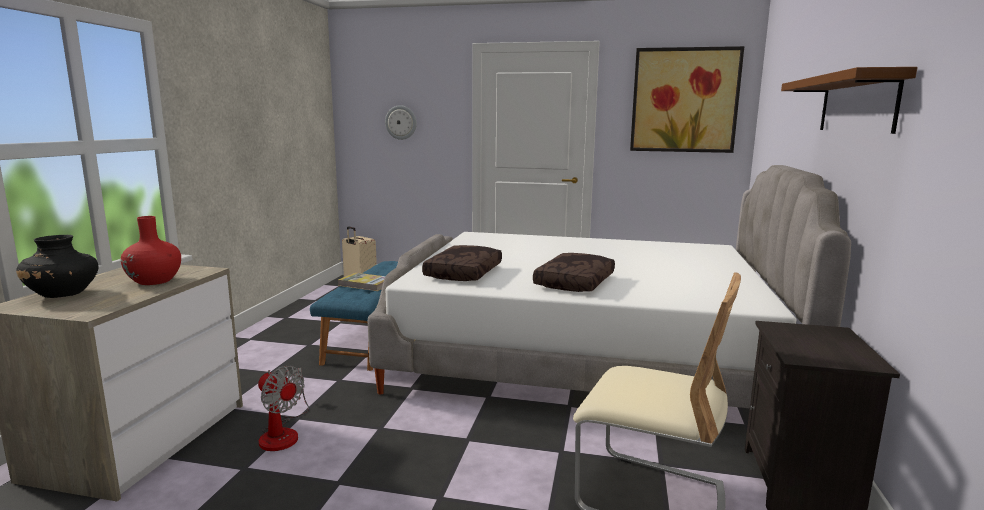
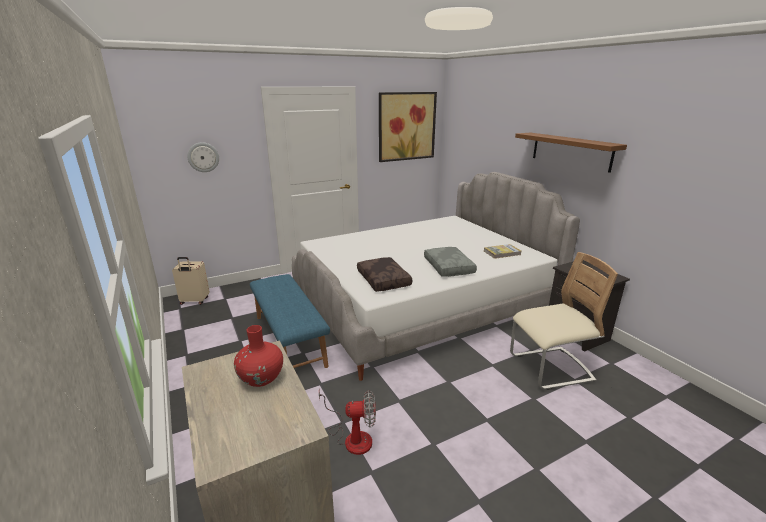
camera: 40 degrees left, 10 degrees up
(64, 295) = (227, 428): black vase -> none
(366, 284) = (290, 307): book -> book (502, 253)
(576, 283) = (449, 267): brown pillow -> grey pillow

